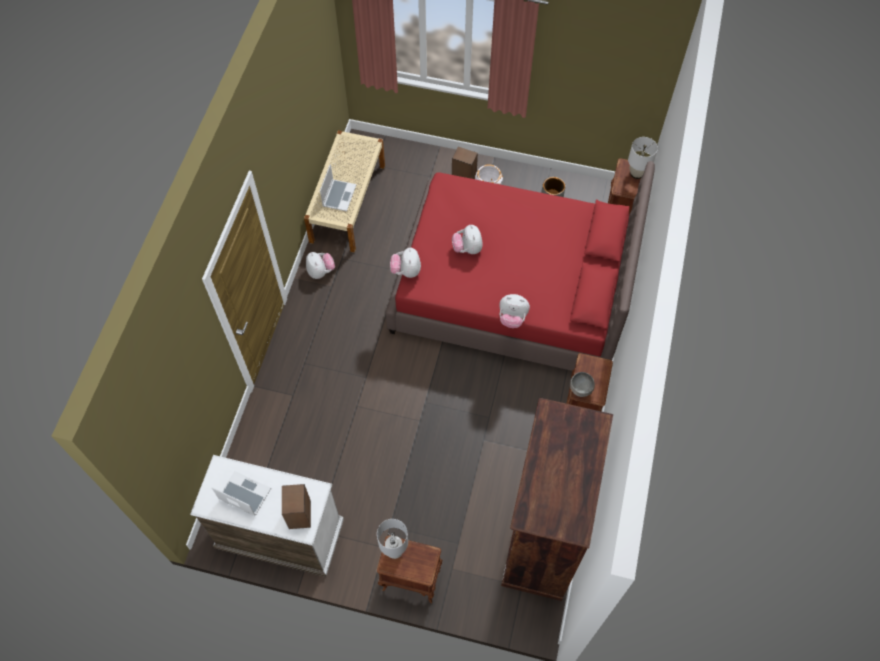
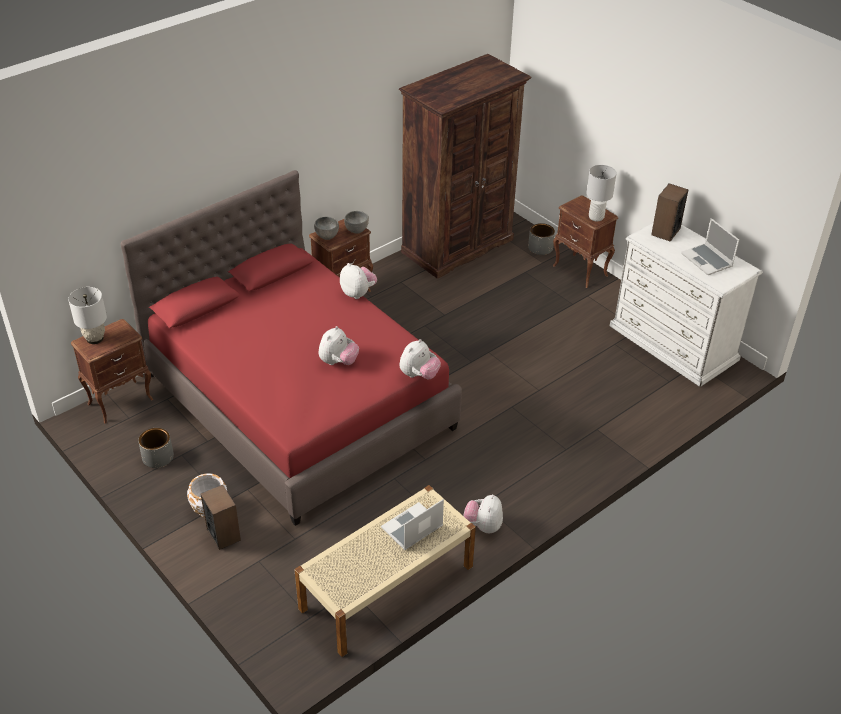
camera: 145 degrees left, 20 degrees down
(467, 590) = (540, 248): none -> grey planter
(595, 366) = (327, 236): none -> grey bowl

